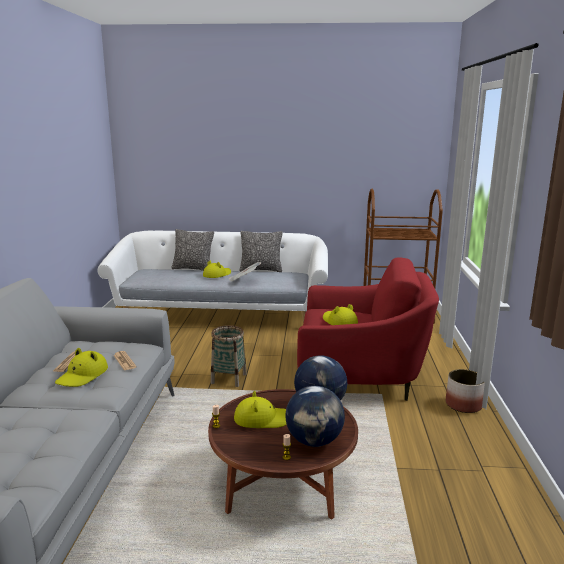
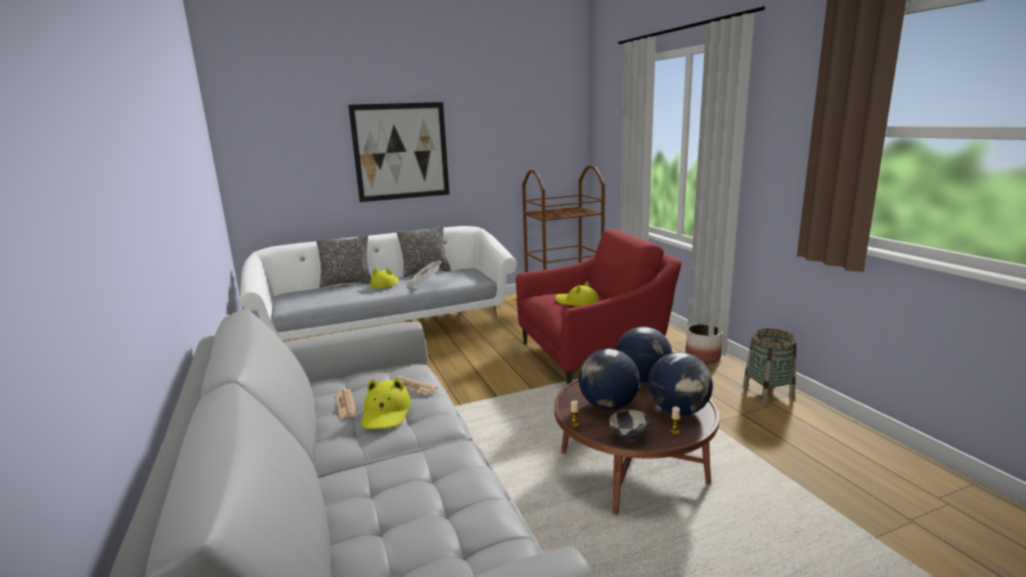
camera: 25 degrees left, 0 degrees up
(229, 378) = (471, 389): basket -> basket (767, 392)
(243, 449) = (629, 437): none -> bowl
(256, 162) = (401, 151): none -> picture
(263, 419) = (607, 406): yellow hat -> globe

